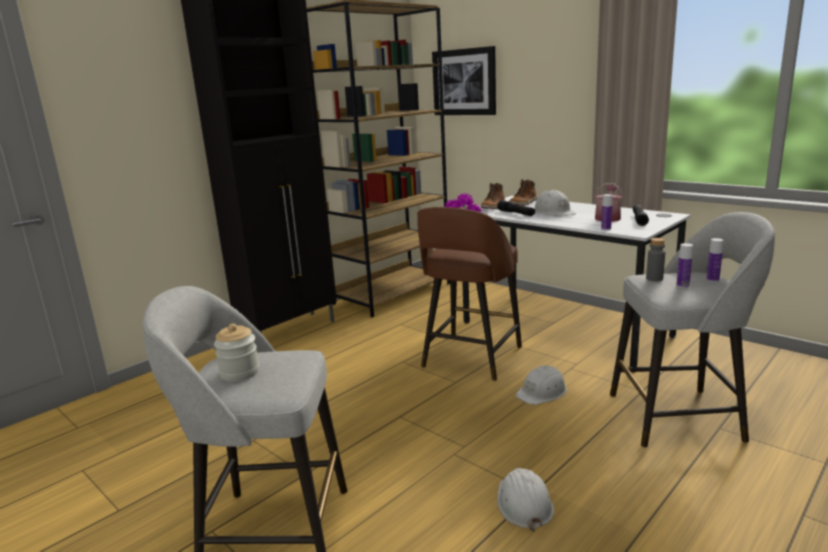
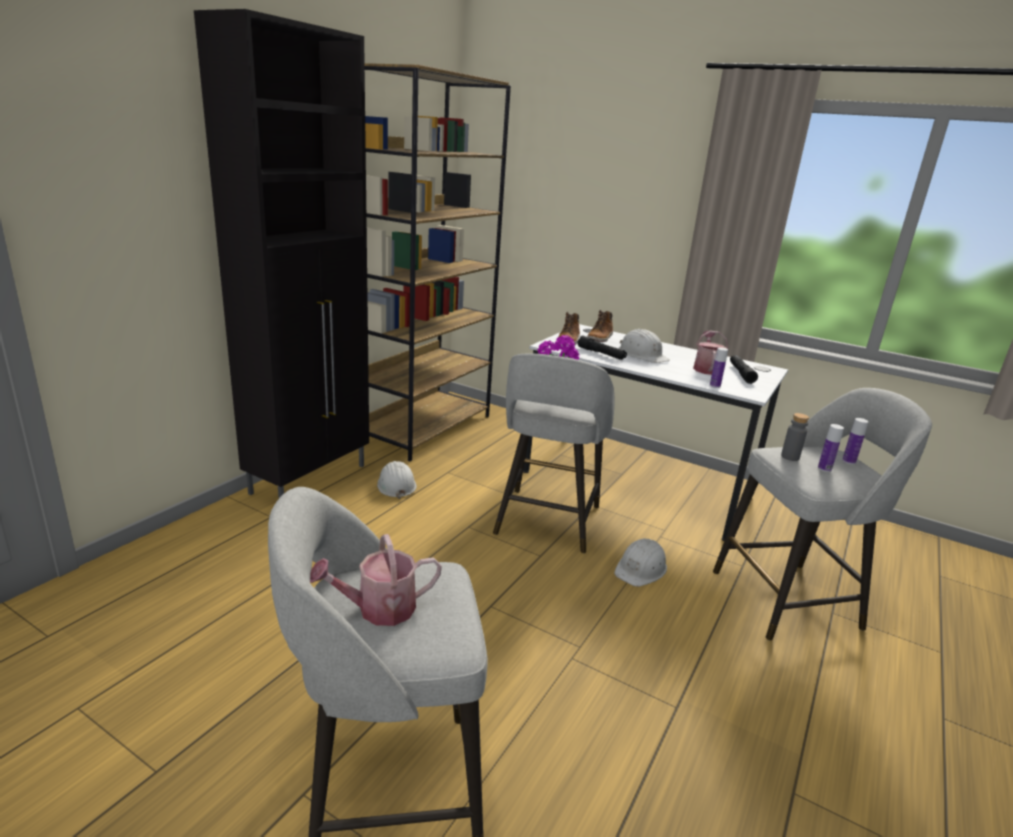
camera: 15 degrees left, 5 degrees up
(240, 373) = (378, 609): jar -> watering can
(464, 82) = (526, 180): picture -> none
(470, 358) = (546, 522): brown stool -> grey stool
(523, 503) = (671, 723): white hard hat -> white hard hat (396, 485)

